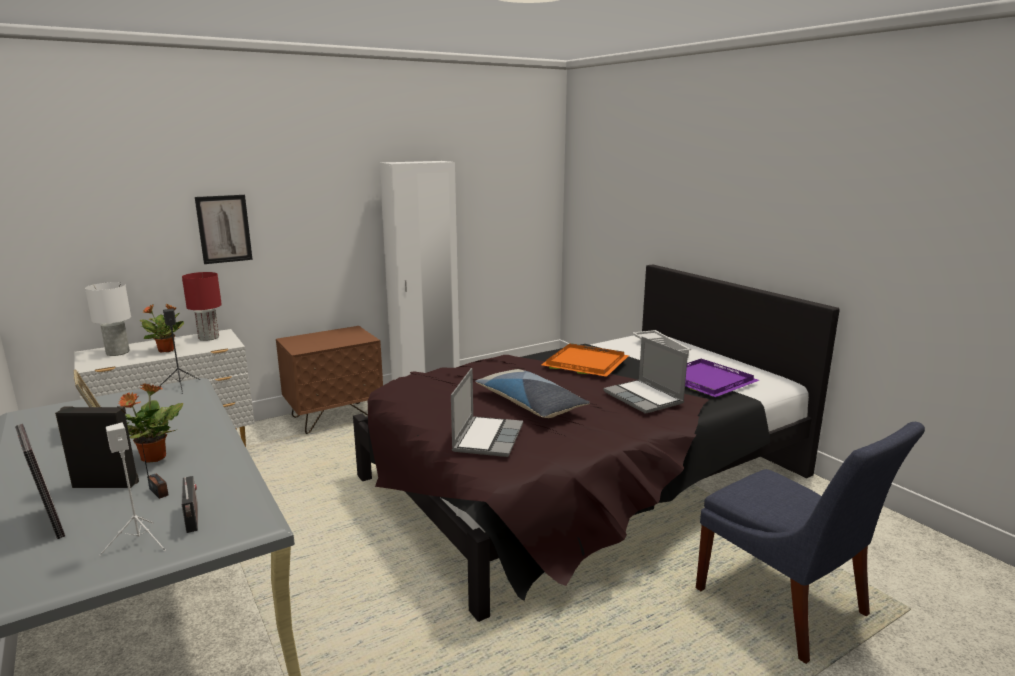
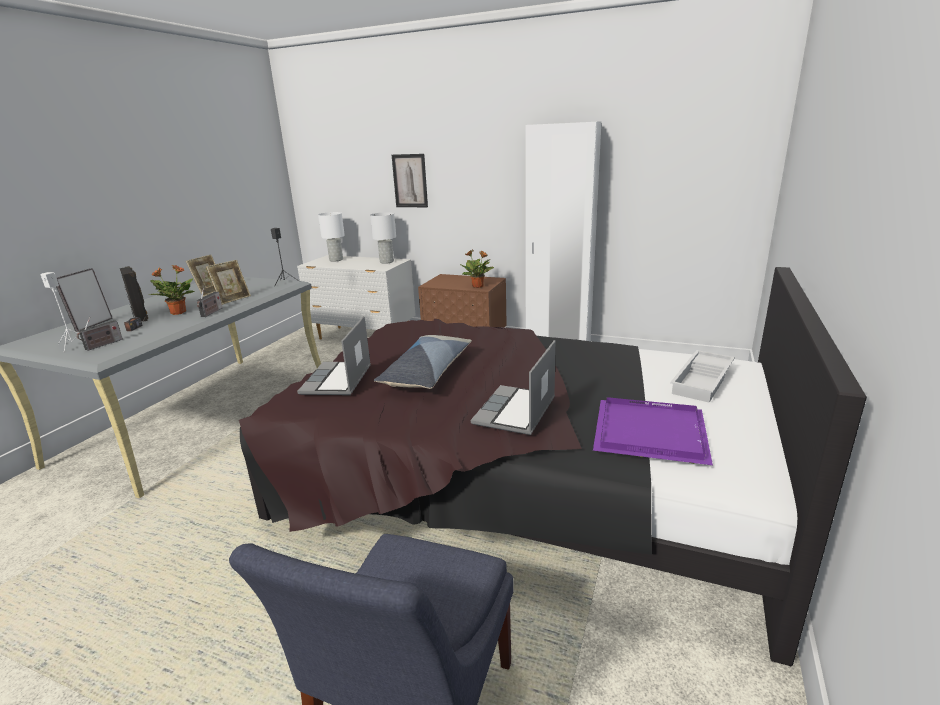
camera: 55 degrees right, 5 degrees up
(167, 350) = (353, 264): potted plant -> potted plant (478, 286)
(179, 421) = (233, 299): none -> picture frame
(209, 337) = (387, 261): red table lamp -> white table lamp
(210, 439) = (211, 313): none -> radio
(487, 437) = (337, 380): laptop -> laptop turned 120 degrees clockwise
(583, 363) = (565, 360): orange tray -> none

